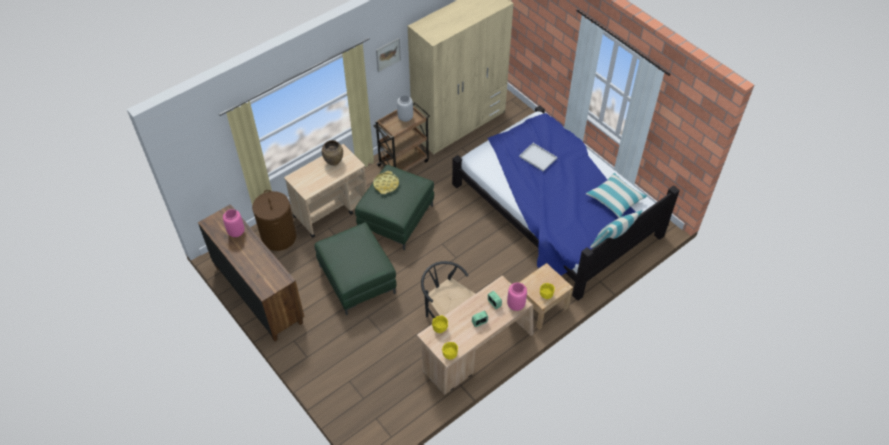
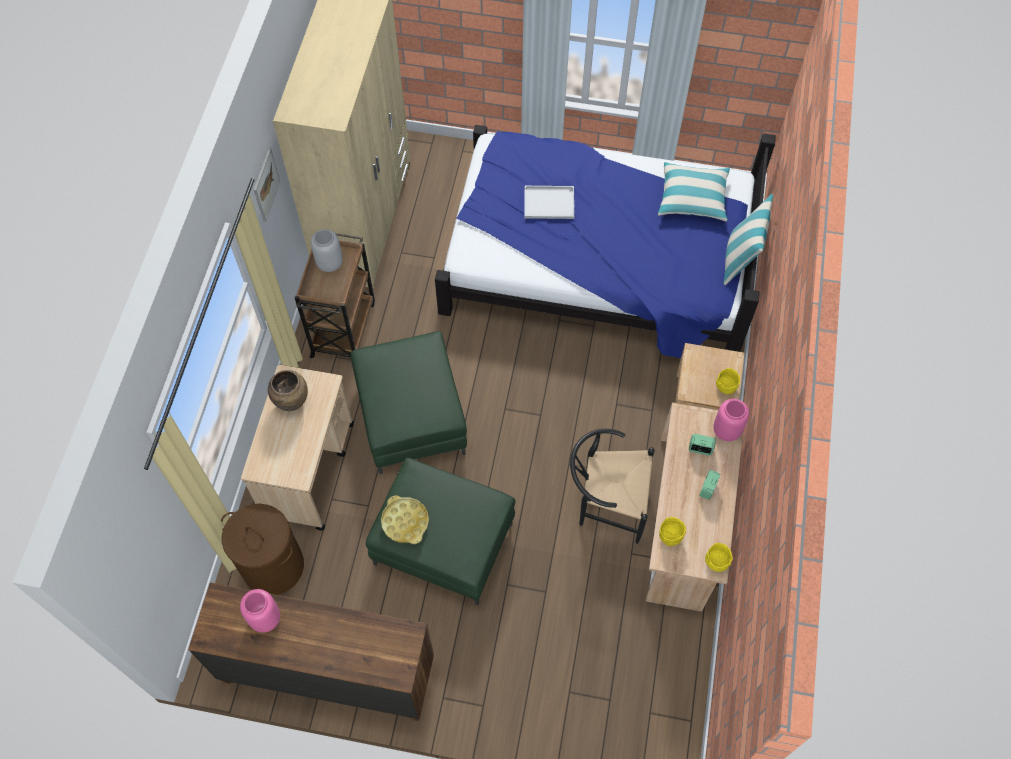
camera: 40 degrees left, 10 degrees up
(386, 184) = (384, 381): yellow tray -> yellow tray (405, 521)

